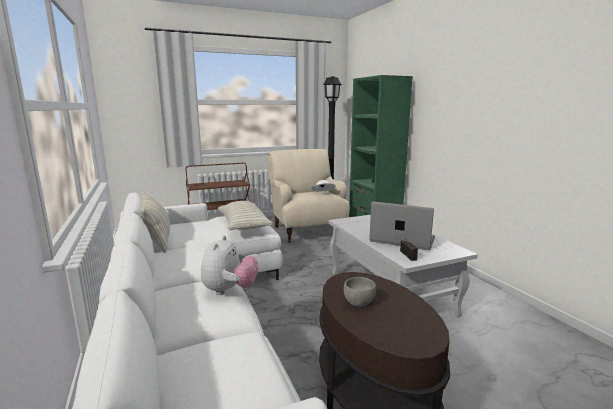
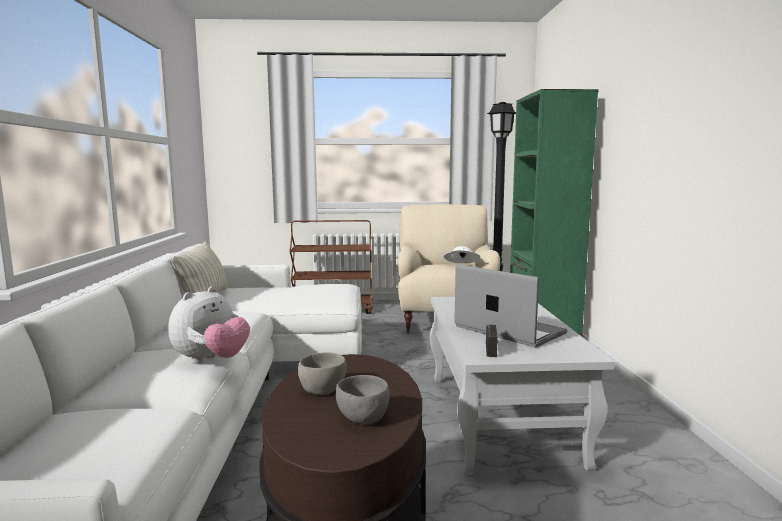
camera: 20 degrees right, 5 degrees down
(243, 226) = (318, 296): pillow -> none
(407, 318) = (362, 419): none -> grey bowl

